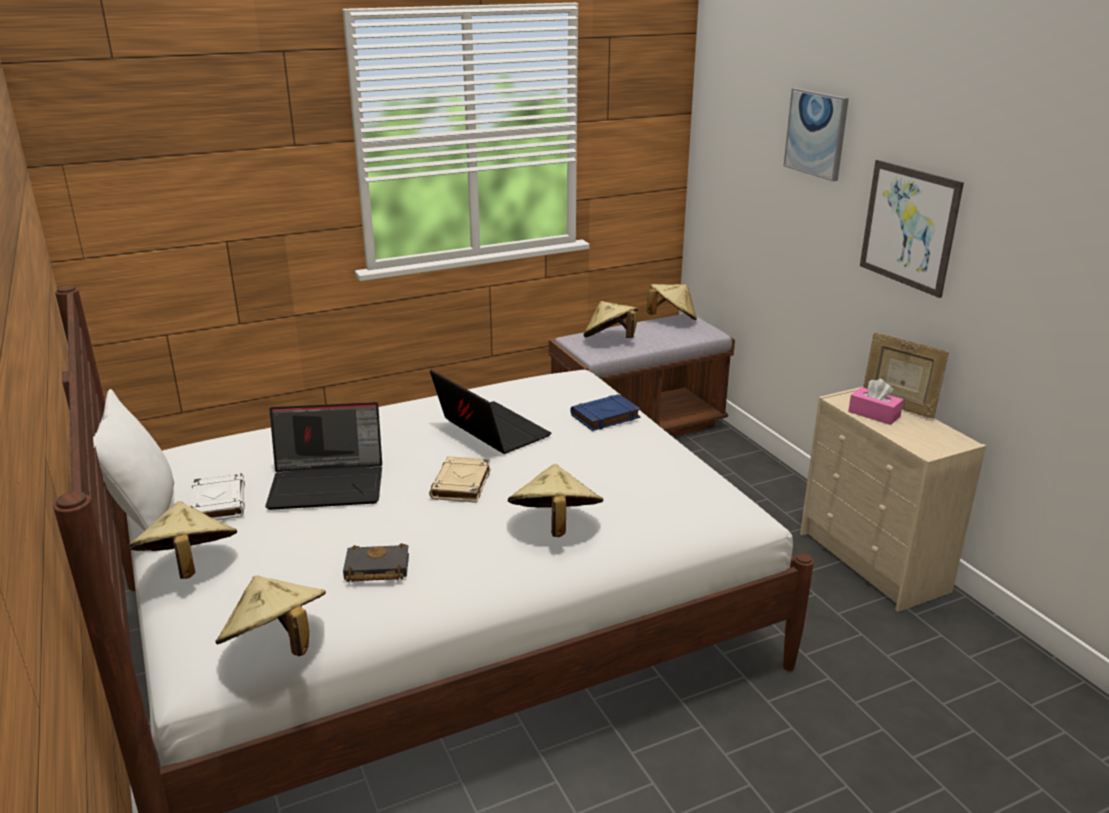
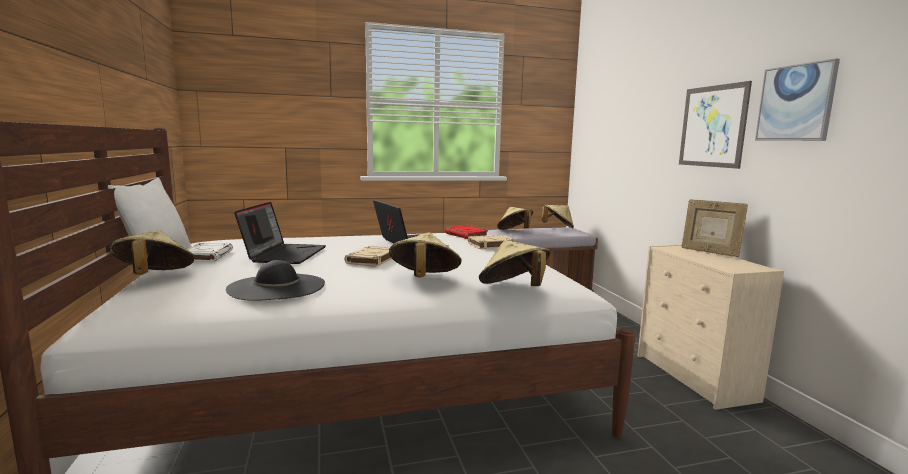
camera: 10 degrees right, 15 degrees down
(276, 645) = (166, 313): beige hat -> beige hat (513, 289)
(329, 484) = (284, 254): laptop -> laptop turned 90 degrees counterclockwise
(375, 569) = (276, 287): black book -> black hat
(560, 390) = (467, 235): none -> red book
(605, 417) = (490, 245): blue book -> beige book
(816, 133) = (647, 88): picture -> picture (795, 103)
(874, 414) = (690, 254): pink tissue box -> none

